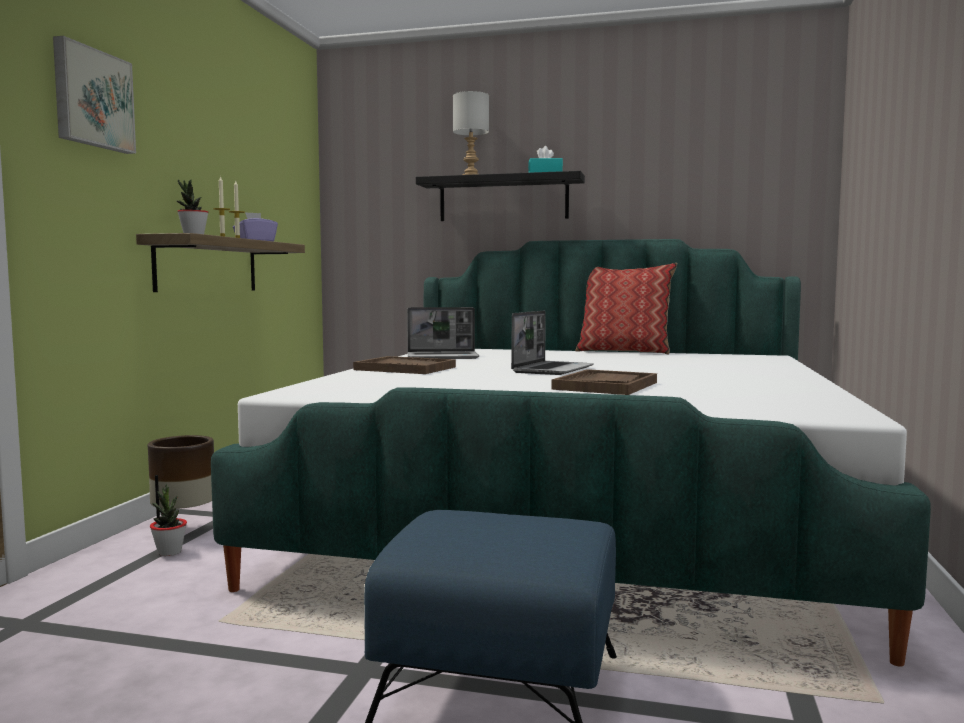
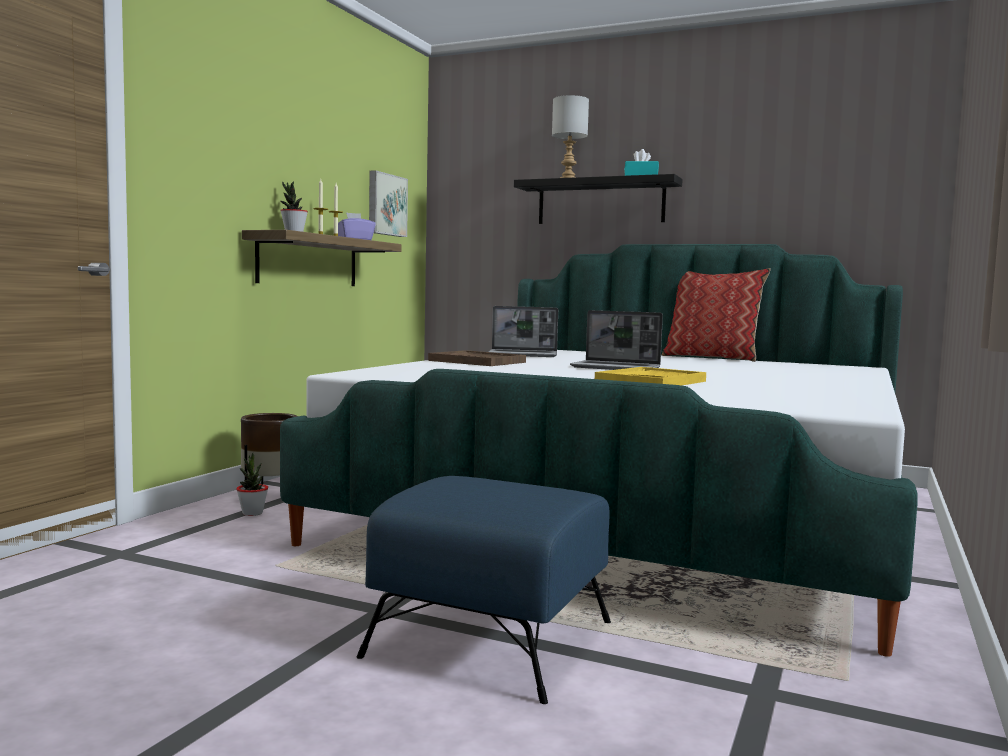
camera: 10 degrees right, 0 degrees up
(92, 99) = (206, 110): picture -> picture (385, 205)
(552, 370) = (617, 368): laptop -> laptop turned 75 degrees clockwise
(605, 386) = (651, 381): brown tray -> yellow tray

